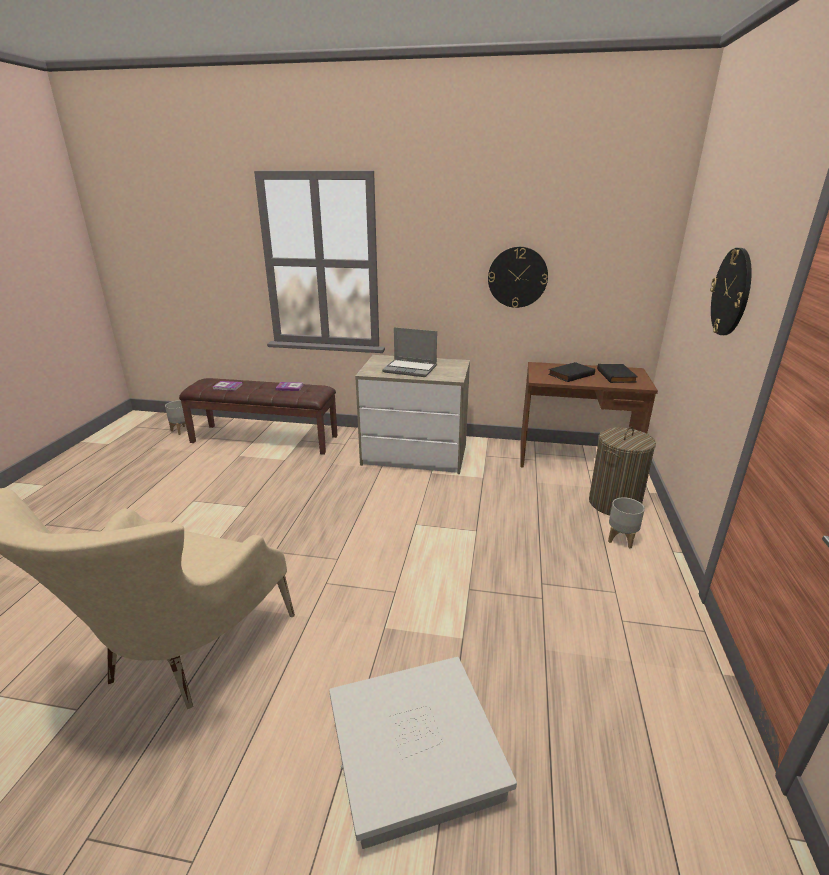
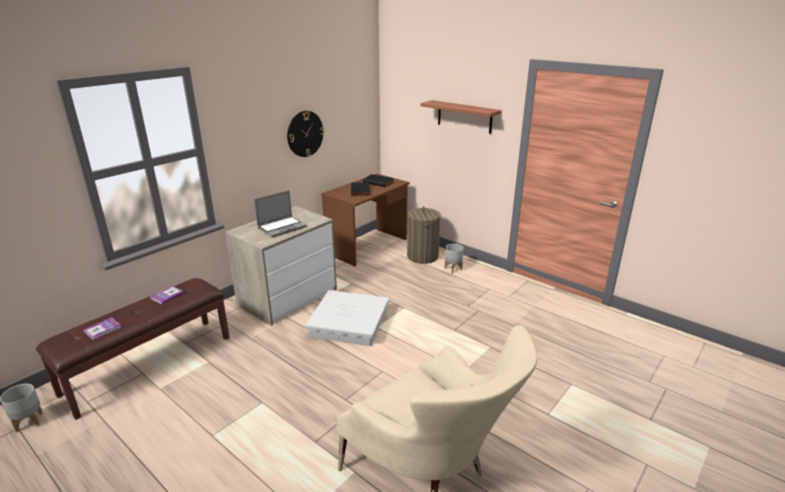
camera: 60 degrees left, 0 degrees up
(415, 754) = (556, 389): white storage box -> white storage box (349, 323)
(731, 292) = (464, 116): wall clock -> shelf

